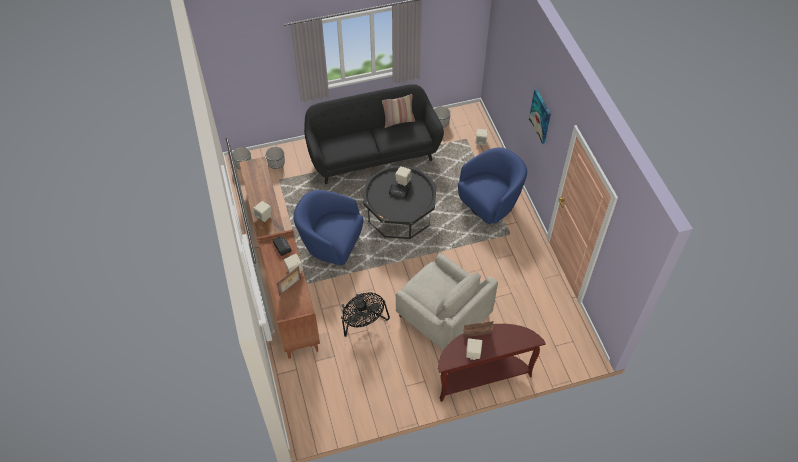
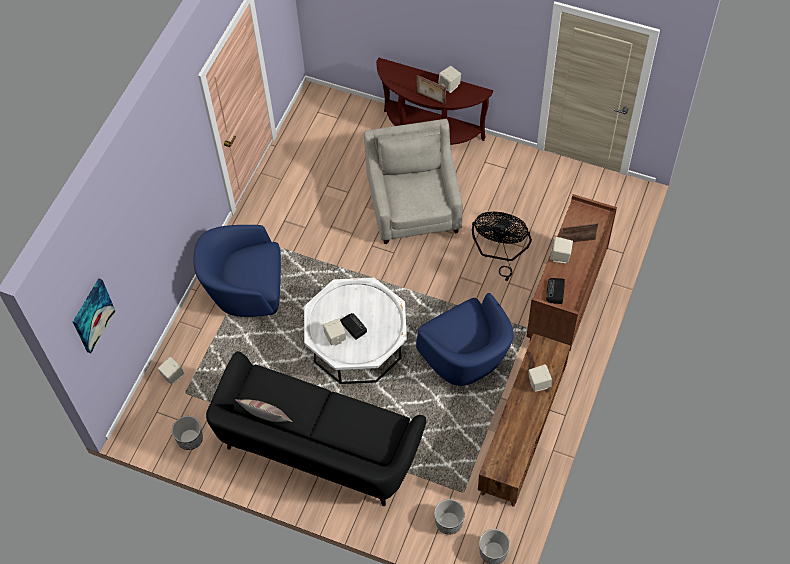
camera: 140 degrees left, 5 degrees up
(400, 214) = (357, 344): black coffee table -> white coffee table
(540, 116) = (172, 184): picture -> picture (92, 315)

